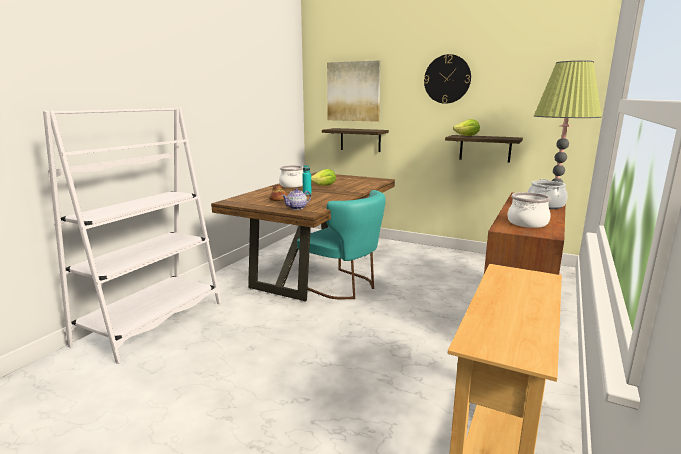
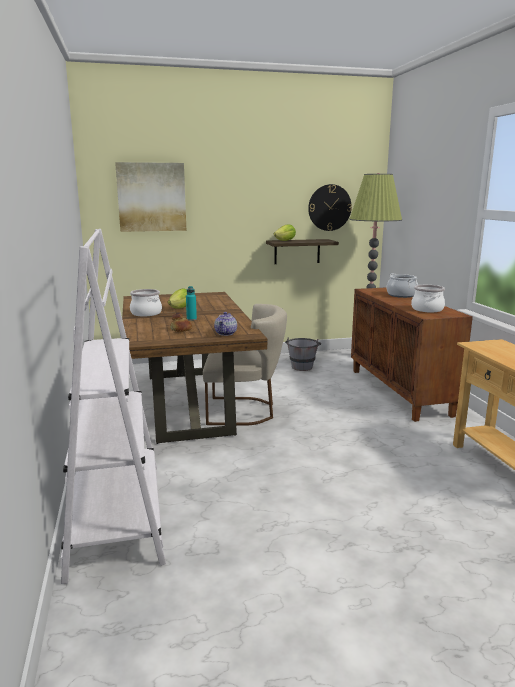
camera: 40 degrees left, 0 degrees up
(344, 286) = (244, 411): turquoise chair -> beige chair
(360, 140) = (164, 252): shelf -> none
(447, 79) = (257, 185): wall clock -> wall clock (329, 207)
(460, 265) = (302, 366): none -> grey bucket

